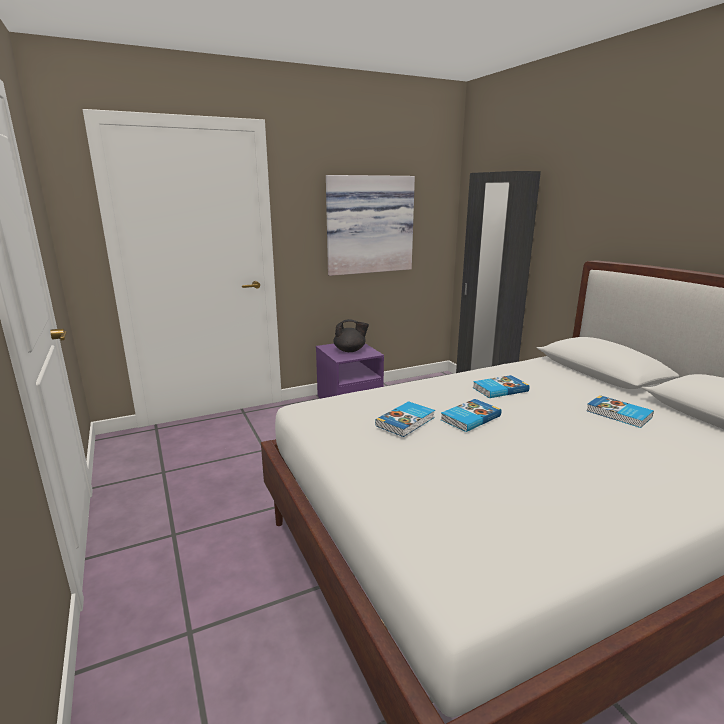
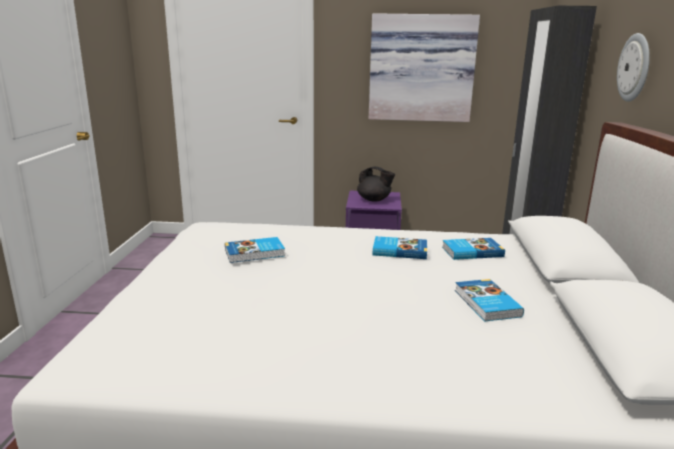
camera: 30 degrees right, 0 degrees up
(469, 418) = (316, 264): book -> book (471, 251)
(601, 219) = (635, 68): none -> wall clock

